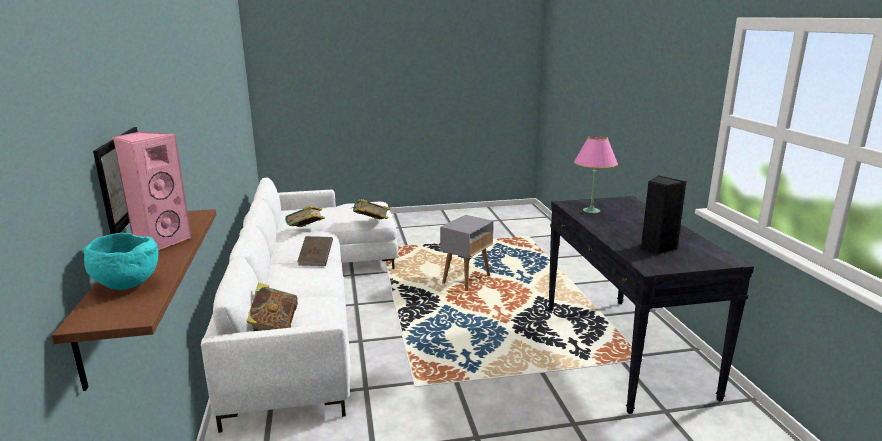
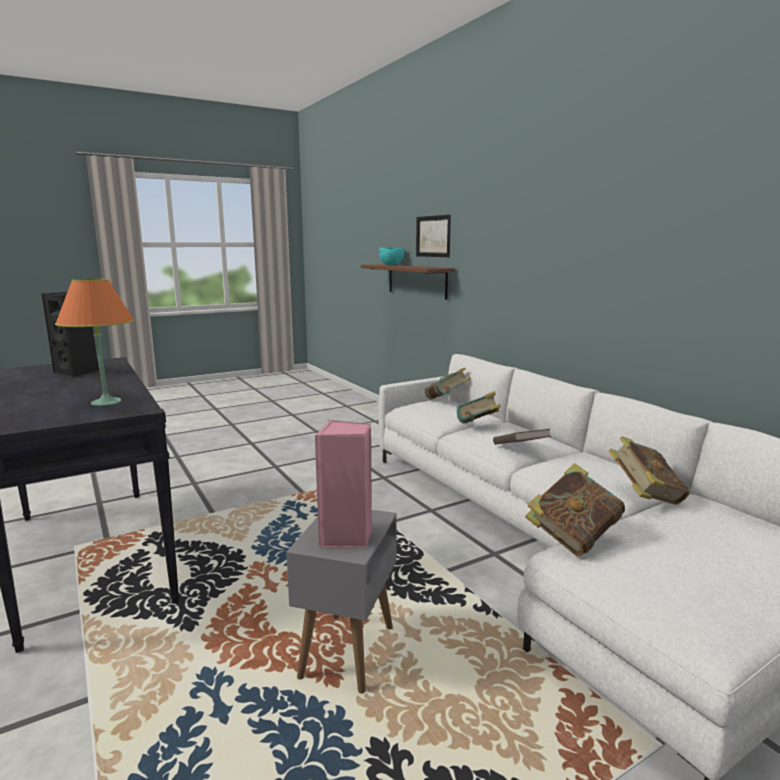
camera: 160 degrees right, 5 degrees down
(160, 241) = (414, 266): pink speaker -> pink speaker (346, 537)
(307, 286) = (477, 428): none -> book
(591, 210) = (106, 402): pink table lamp -> orange table lamp

